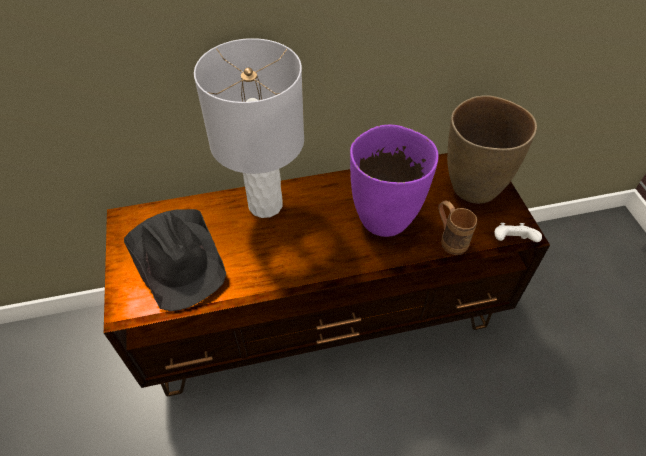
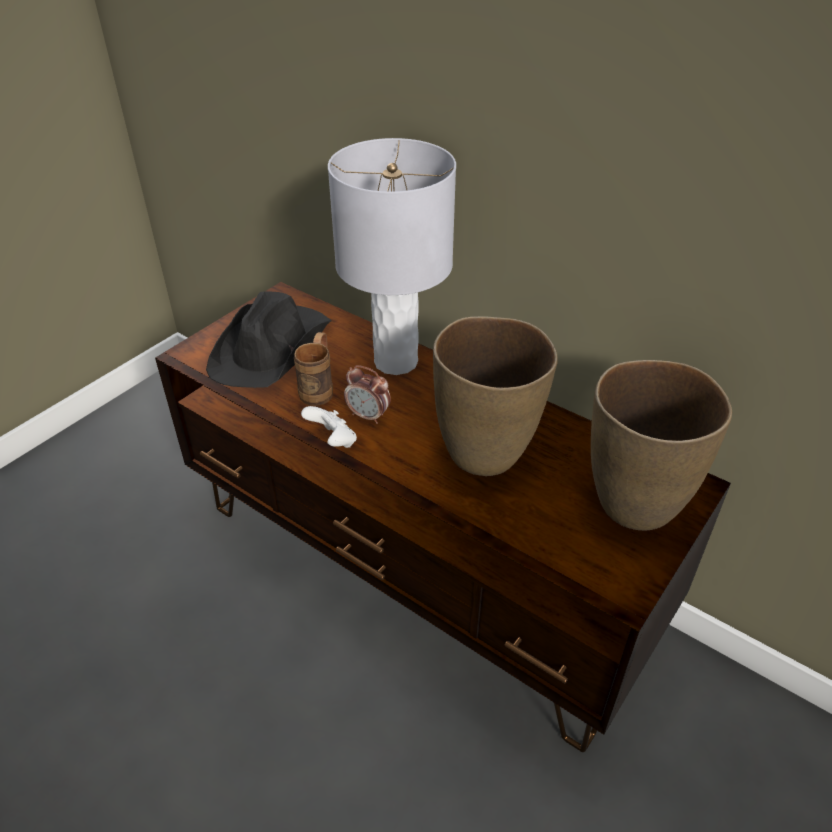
camera: 50 degrees right, 10 degrees down
(301, 249) = (368, 416): none -> alarm clock
(384, 218) = (485, 452): purple vase -> brown vase
(449, 239) = (521, 523): brown mug -> brown mug (319, 389)
(511, 241) = (592, 585): white game controller -> white game controller (333, 441)

